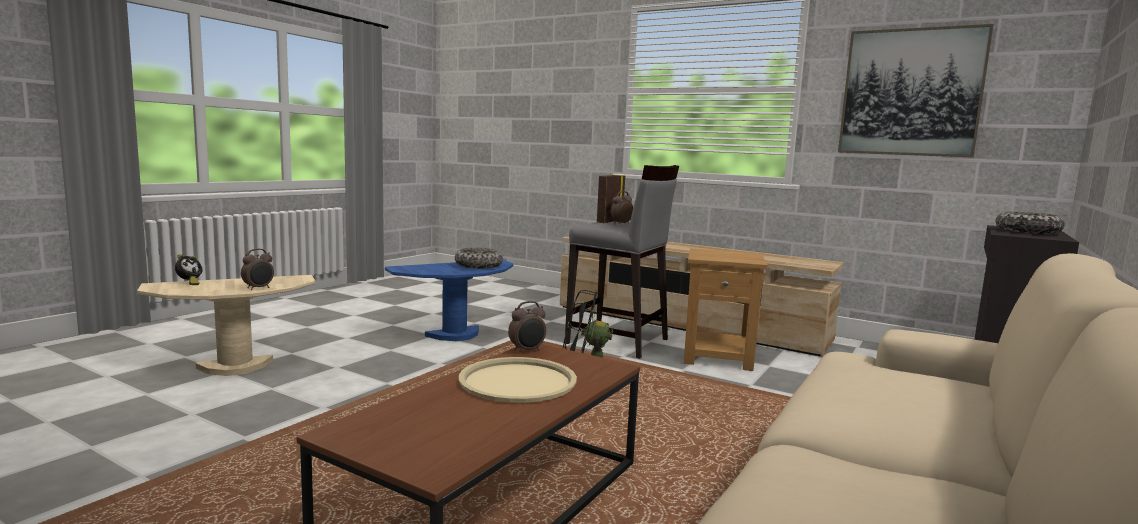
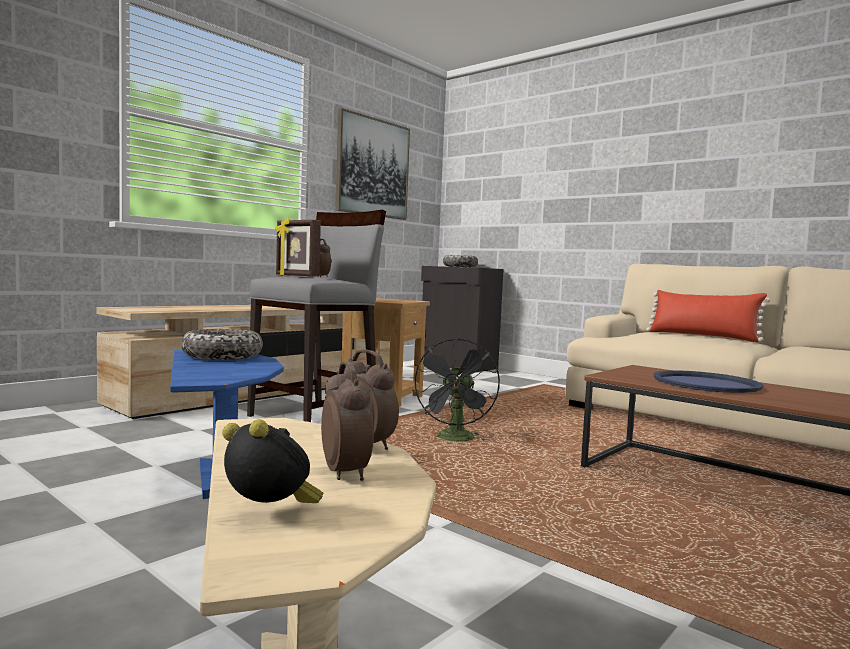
camera: 80 degrees left, 5 degrees down
(517, 381) = (706, 383): beige tray -> blue tray
(527, 351) = (620, 377): alarm clock -> alarm clock (346, 473)
(943, 410) = (703, 336): none -> red pillow

